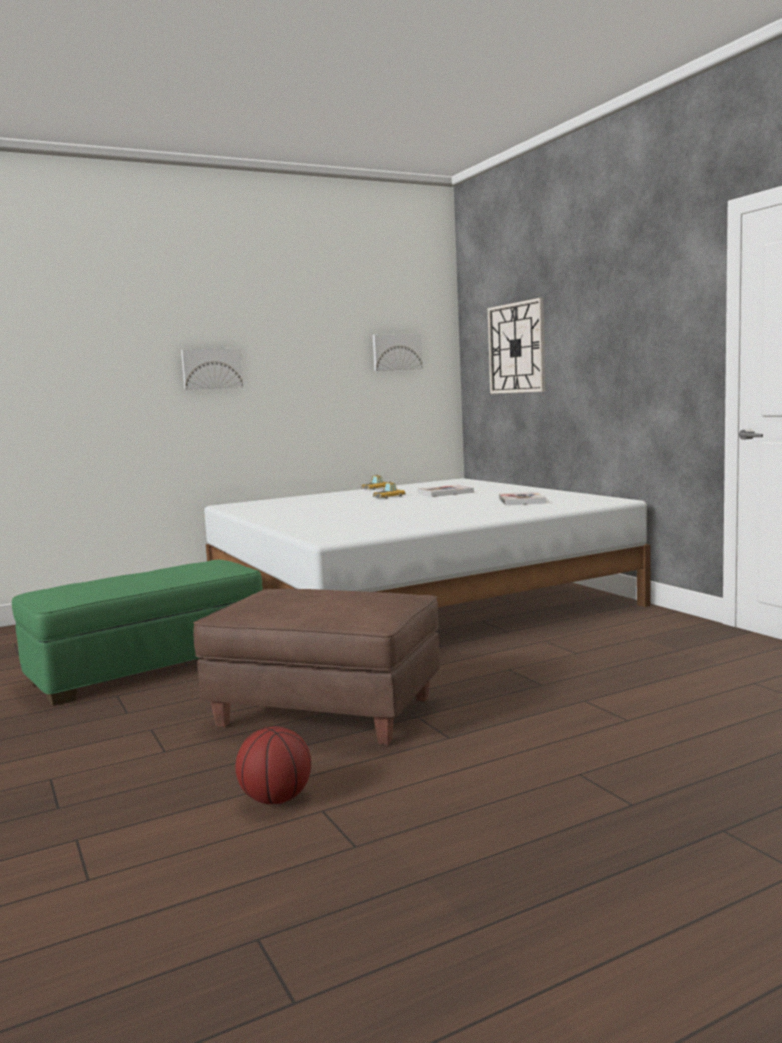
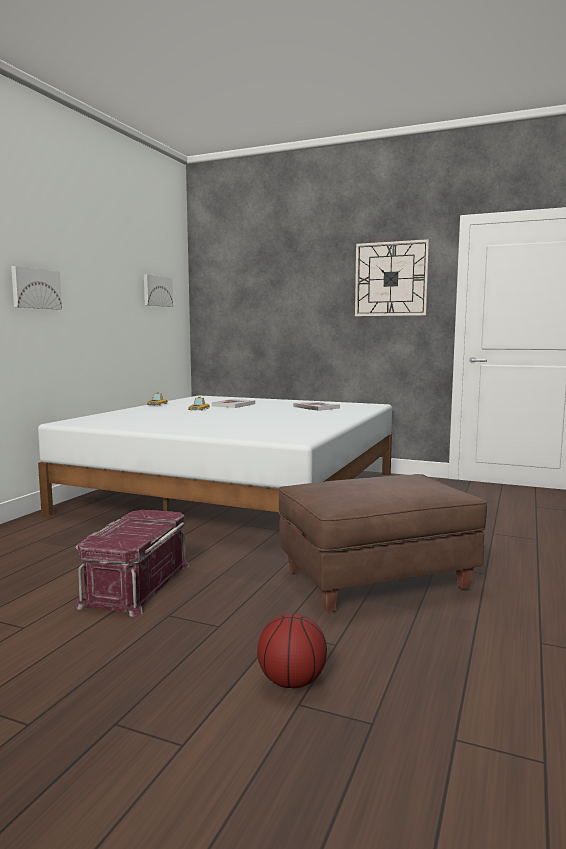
camera: 40 degrees left, 0 degrees up
(148, 667) = (135, 584): green ottoman -> red storage box
(276, 799) = (499, 647): basketball -> basketball (291, 681)
(517, 348) = (259, 296): wall clock -> wall clock (391, 279)

